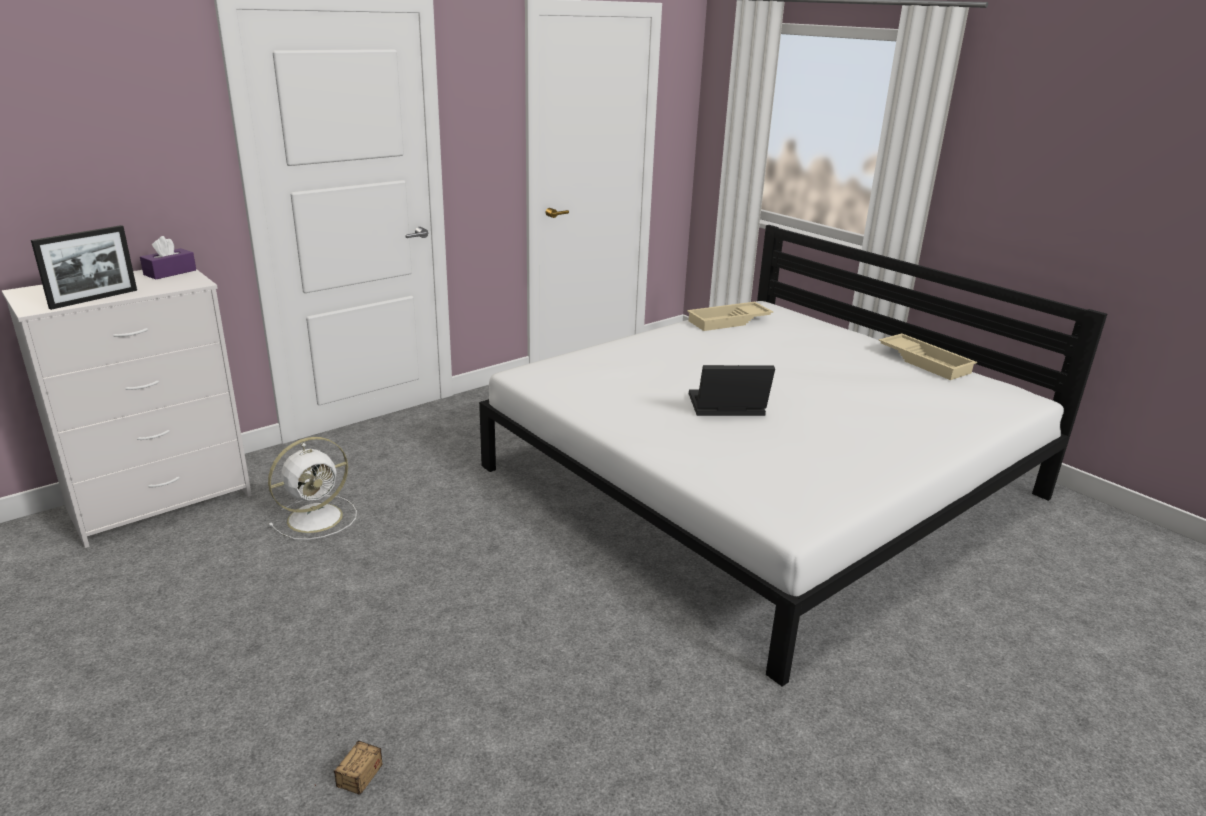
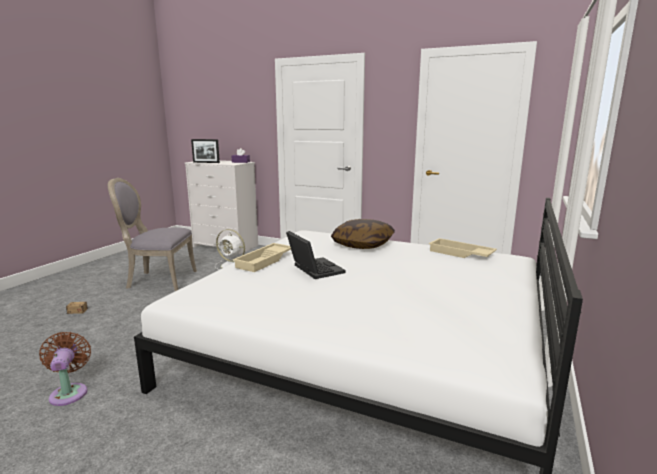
camera: 65 degrees right, 10 degrees down
(285, 628) = (159, 280): none -> grey chair
(638, 355) = (363, 244): none -> pillow
(746, 772) = (69, 392): none -> brown fan
(925, 362) = (510, 318): beige tray -> beige tray (265, 261)

